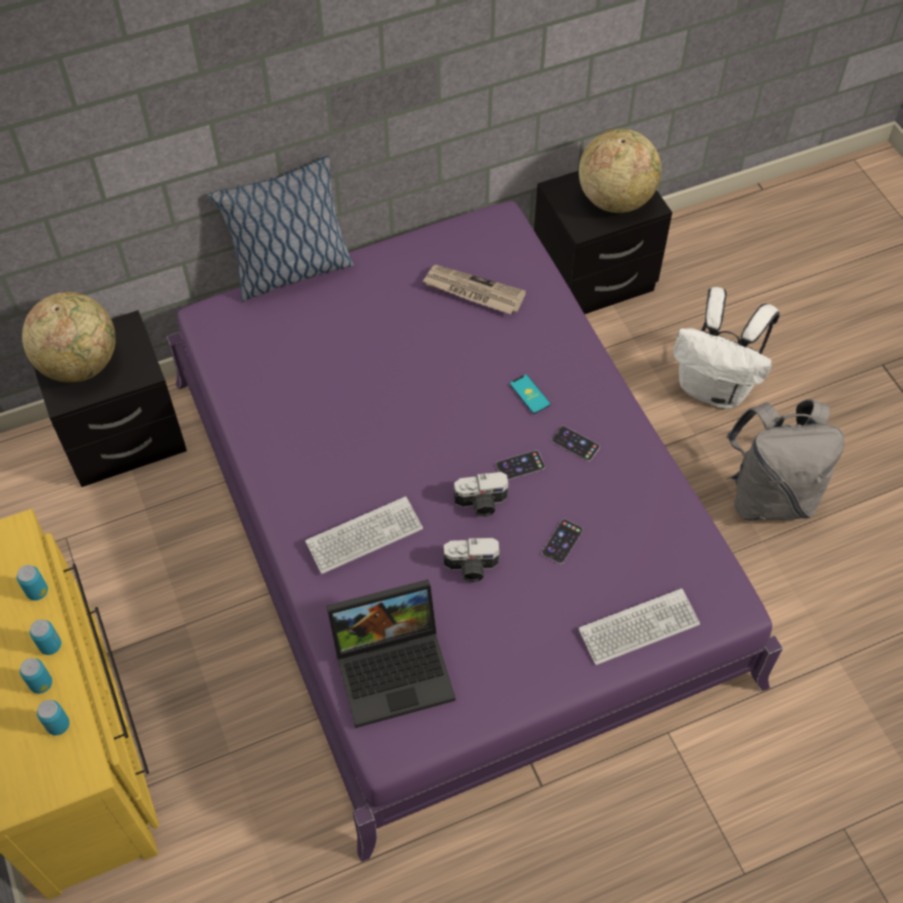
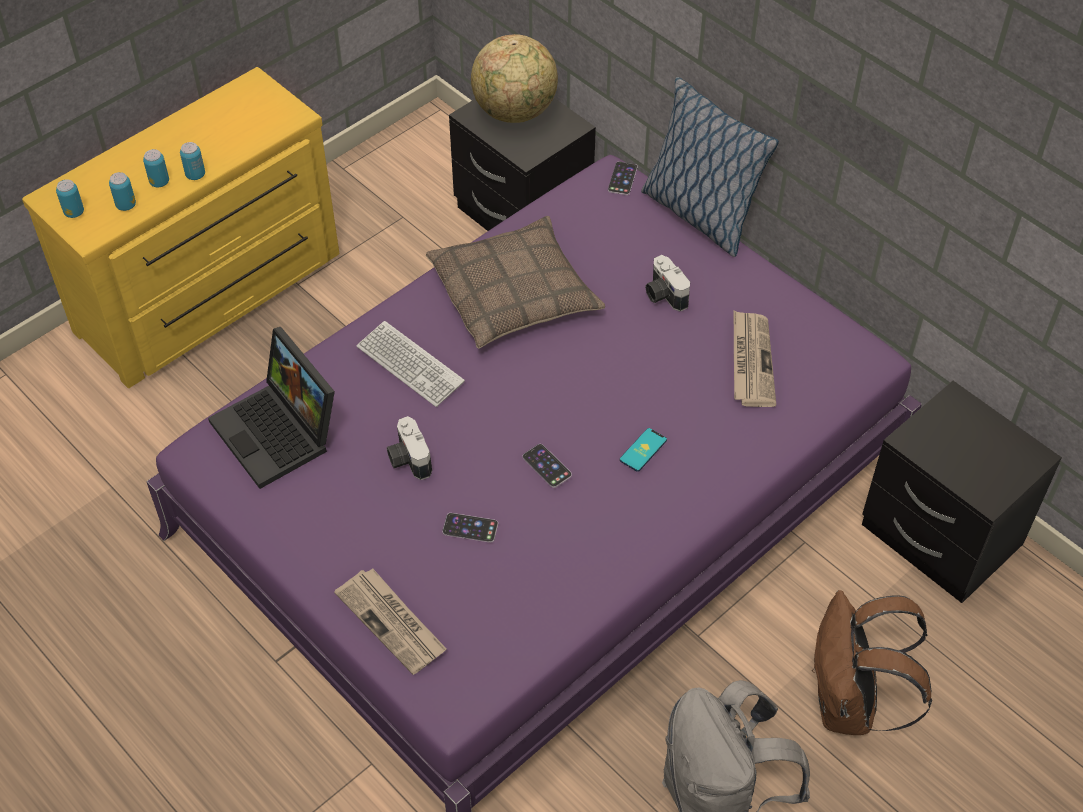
camera: 70 degrees right, 5 degrees down
(37, 592) = (242, 149): can -> can (74, 212)
(315, 432) = (514, 294): none -> pillow
(481, 504) = (485, 446): camera -> camera (663, 295)
(575, 443) = (599, 508): phone -> phone (622, 178)
(615, 199) = (976, 459): globe -> none
(638, 627) = (392, 622): keyboard -> newspaper
(715, 388) = (849, 705): white backpack -> brown backpack

